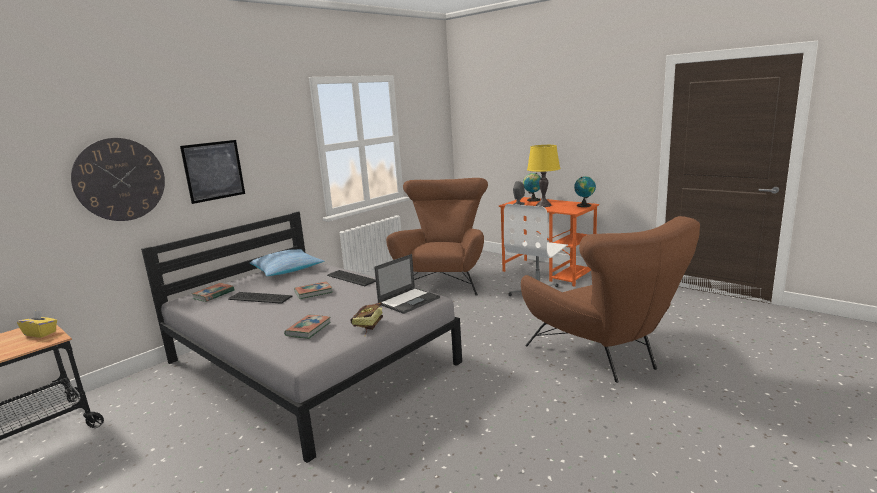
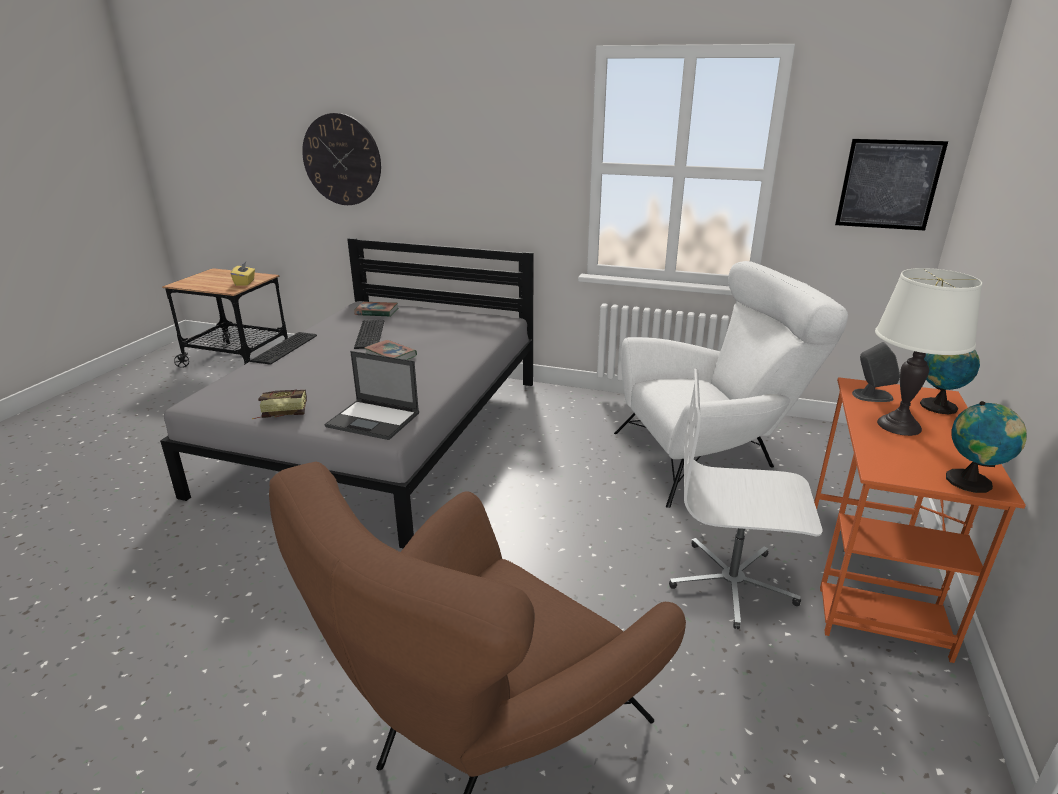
camera: 65 degrees right, 10 degrees up
(213, 171) = (434, 170): picture -> picture (888, 184)
(286, 270) = (468, 321): pillow -> none
(308, 329) = (277, 383): book -> none
(352, 277) = (454, 363): keyboard -> keyboard (286, 348)
(444, 279) = (708, 457): brown armchair -> white armchair
(543, 205) = (899, 425): yellow table lamp -> white table lamp

